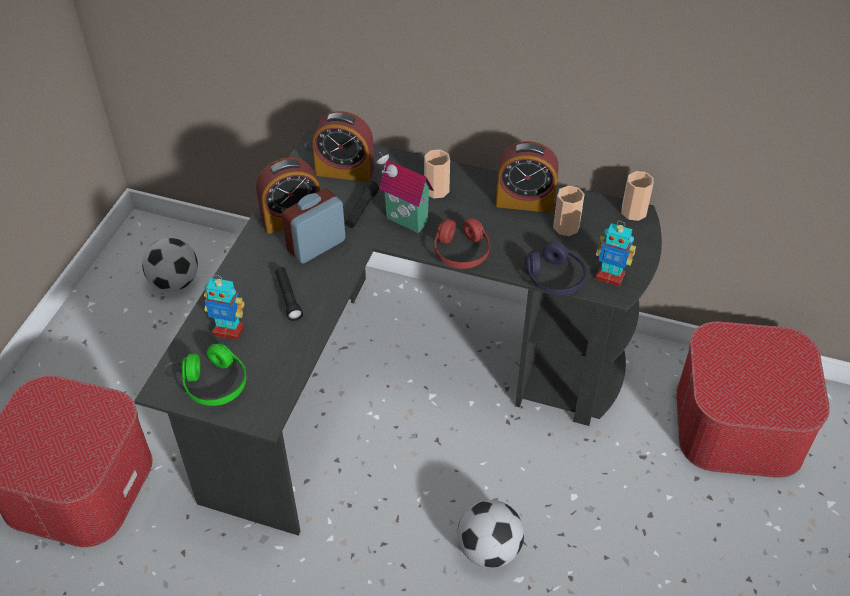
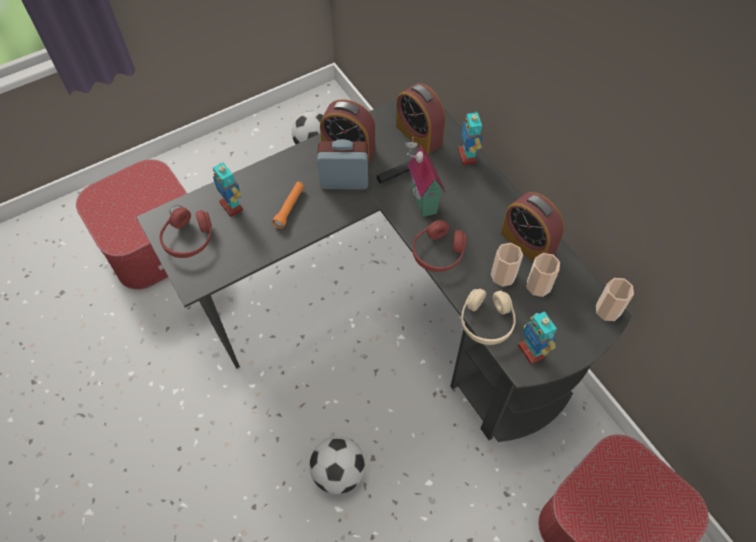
camera: 40 degrees right, 10 degrees up
(215, 384) = (188, 239): green headphones -> red headphones
(288, 297) = (289, 208): black flashlight -> orange flashlight
(406, 164) = (467, 156): none -> toy robot
(436, 190) = (469, 191): cup -> cup (503, 276)
(555, 278) = (486, 322): purple headphones -> beige headphones

